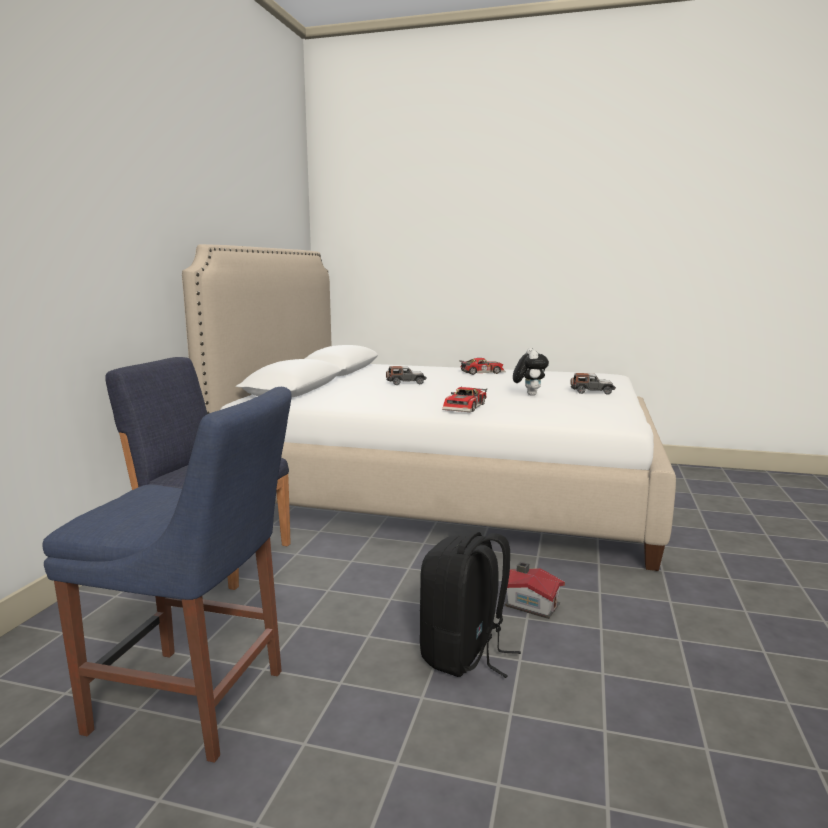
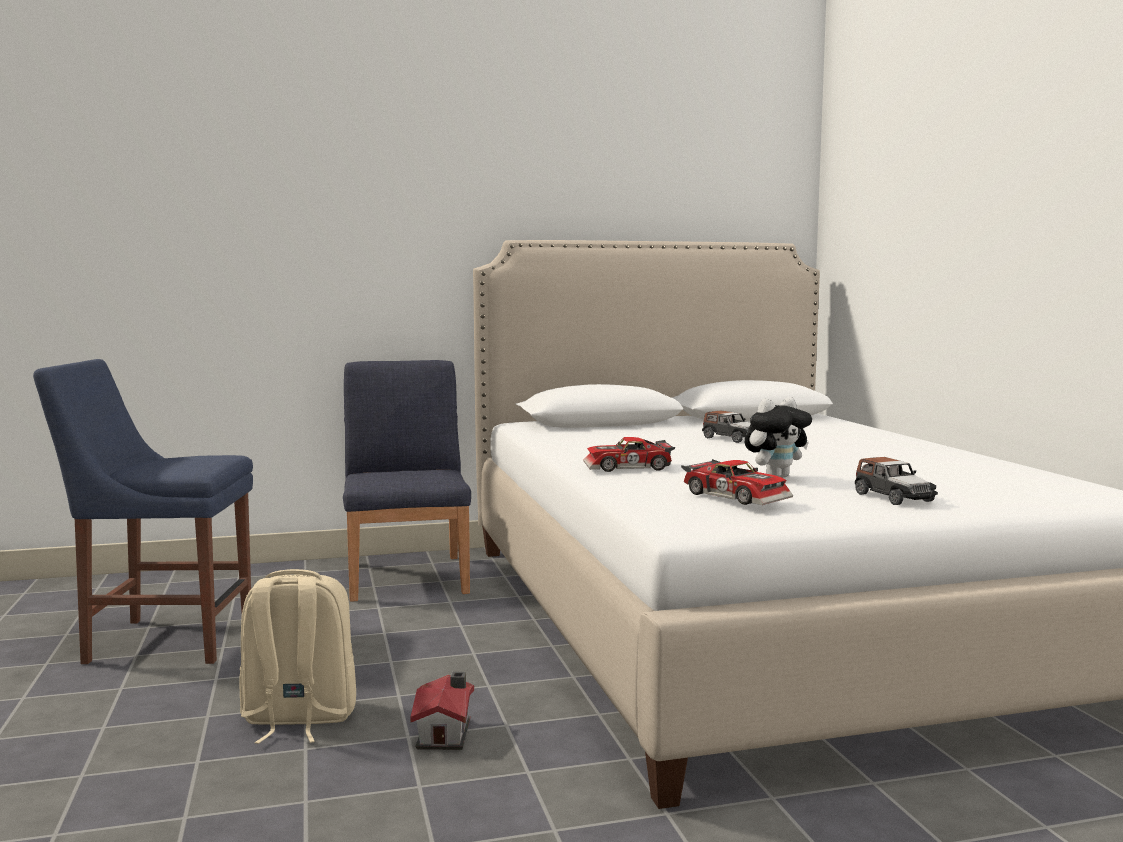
camera: 60 degrees right, 5 degrees down
(196, 703) = (162, 640): blue chair -> blue chair turned 105 degrees clockwise
(464, 654) = (298, 718): black backpack -> beige backpack
(481, 372) = (903, 449): toy car -> toy car (737, 495)

